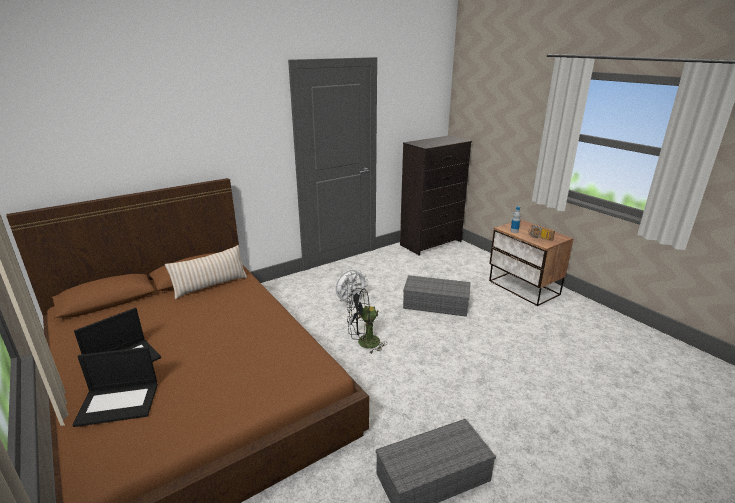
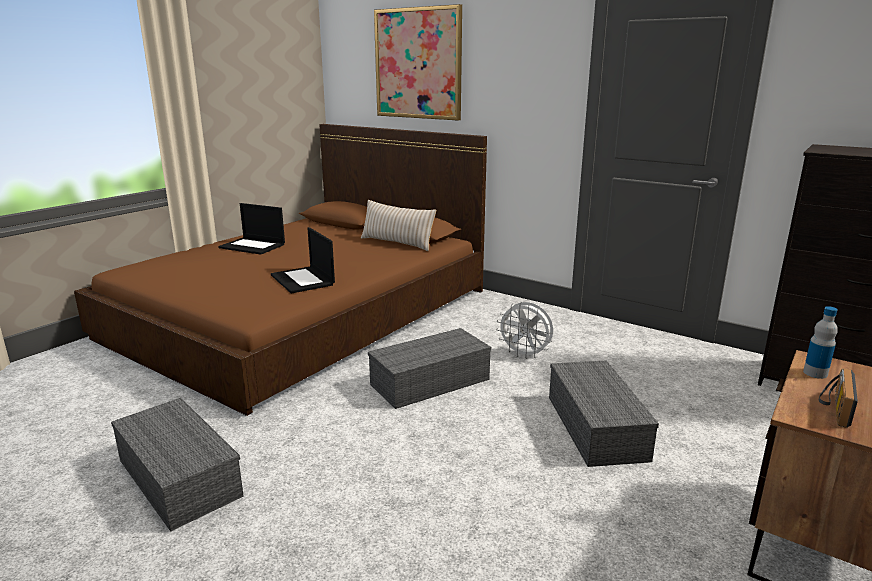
camera: 70 degrees right, 5 degrees down
(119, 403) = (196, 256): laptop -> laptop (303, 280)
(138, 130) = (418, 64): none -> picture
(363, 343) = (429, 383): black fan -> grey storage box

